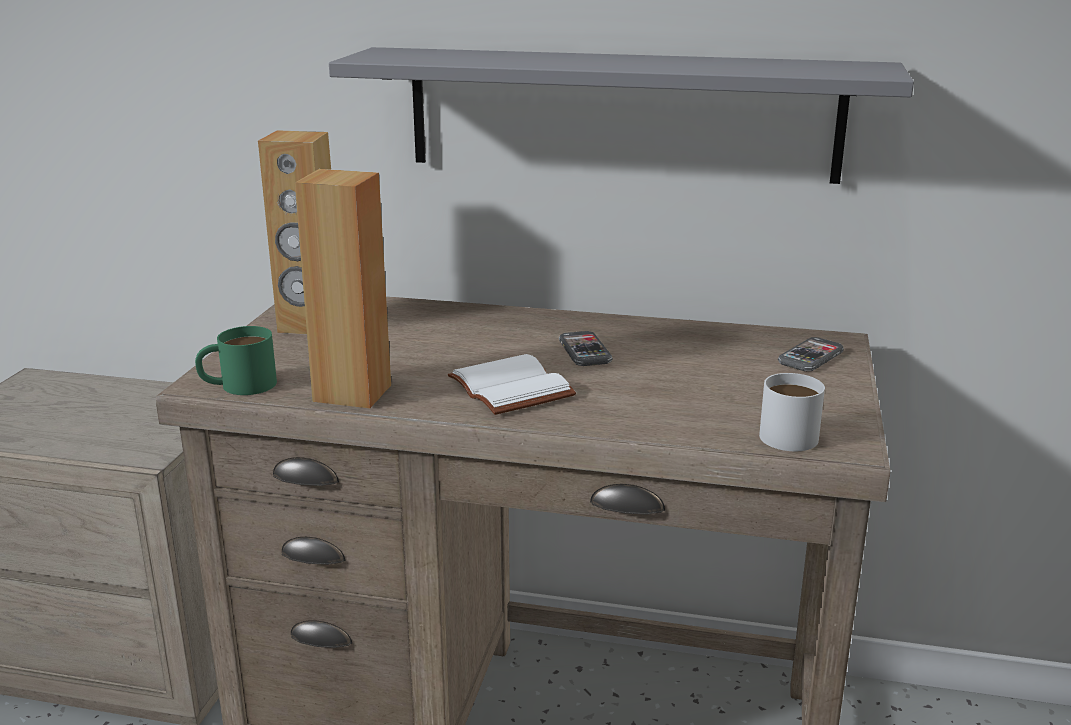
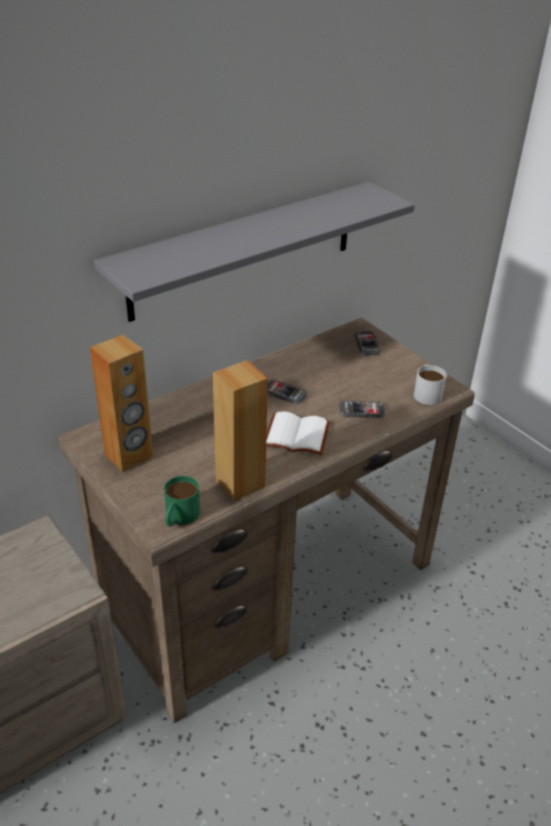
camera: 50 degrees left, 15 degrees up
(649, 407) = (361, 411): none -> phone

